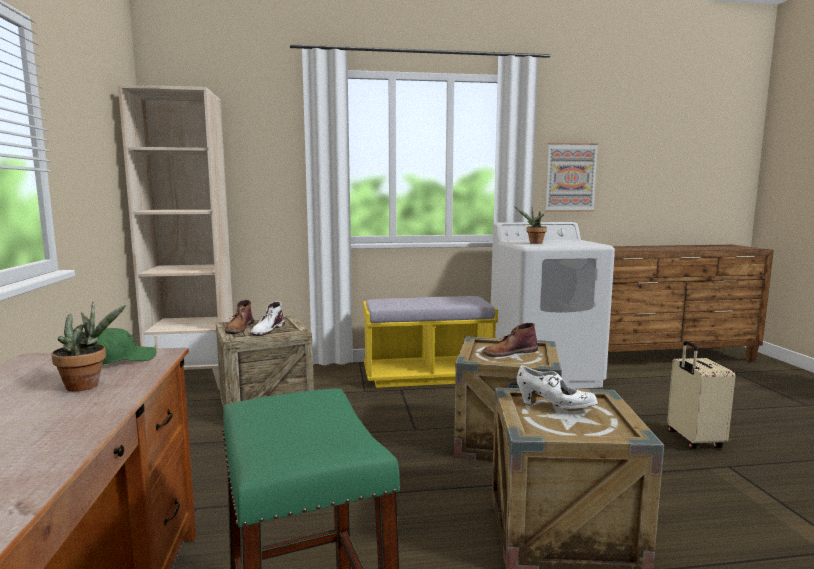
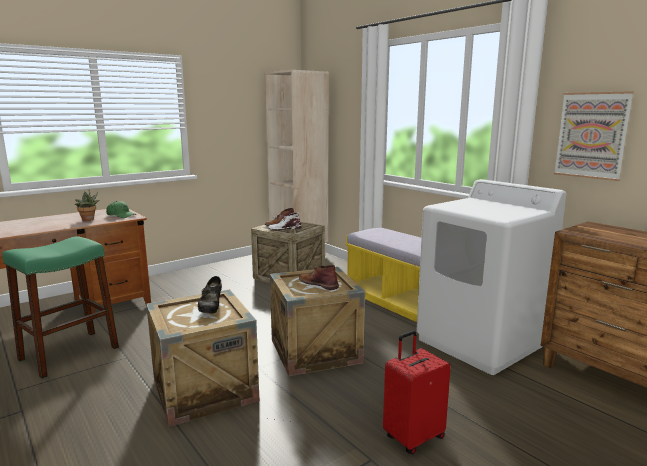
camera: 60 degrees right, 5 degrees up
(534, 243) = (461, 205): potted plant -> none
(554, 407) = (211, 308): white shoe -> black shoe
(693, 440) = (413, 437): beige suitcase -> red suitcase

